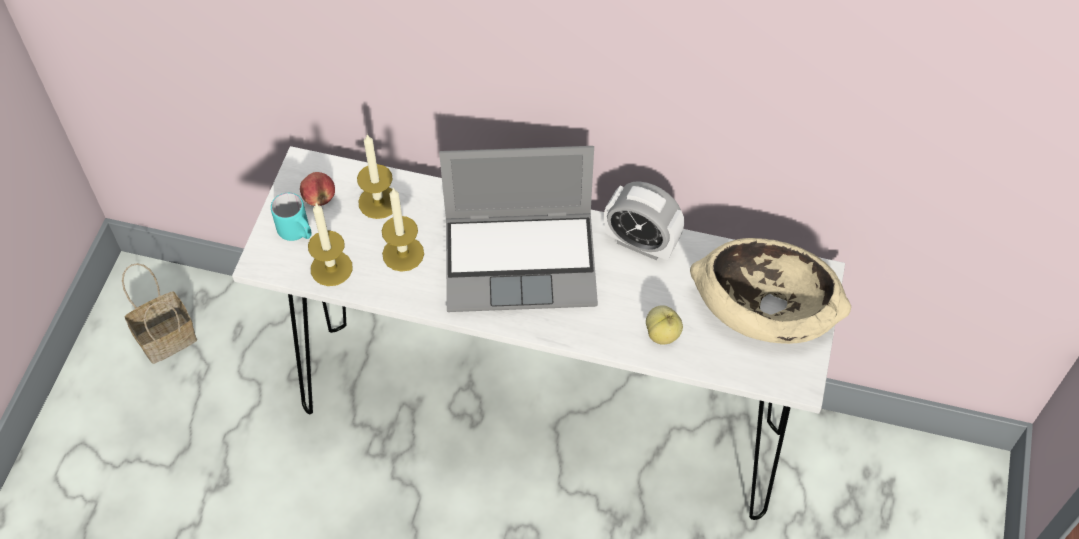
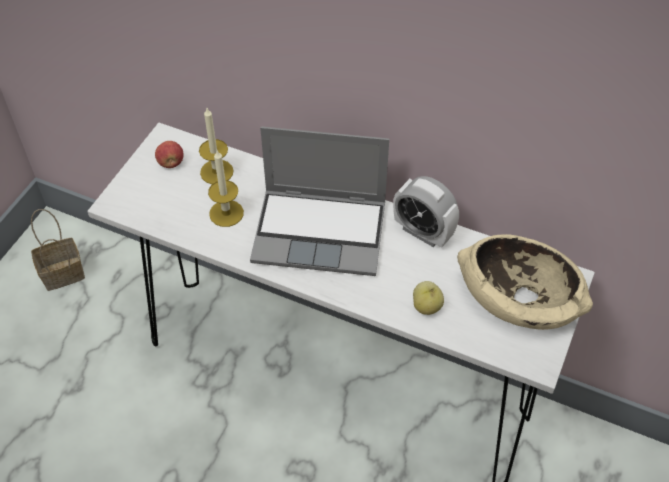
camera: 10 degrees right, 5 degrees down
(297, 232) = (147, 186): turquoise mug -> none
(331, 268) = (166, 216): candle -> none

